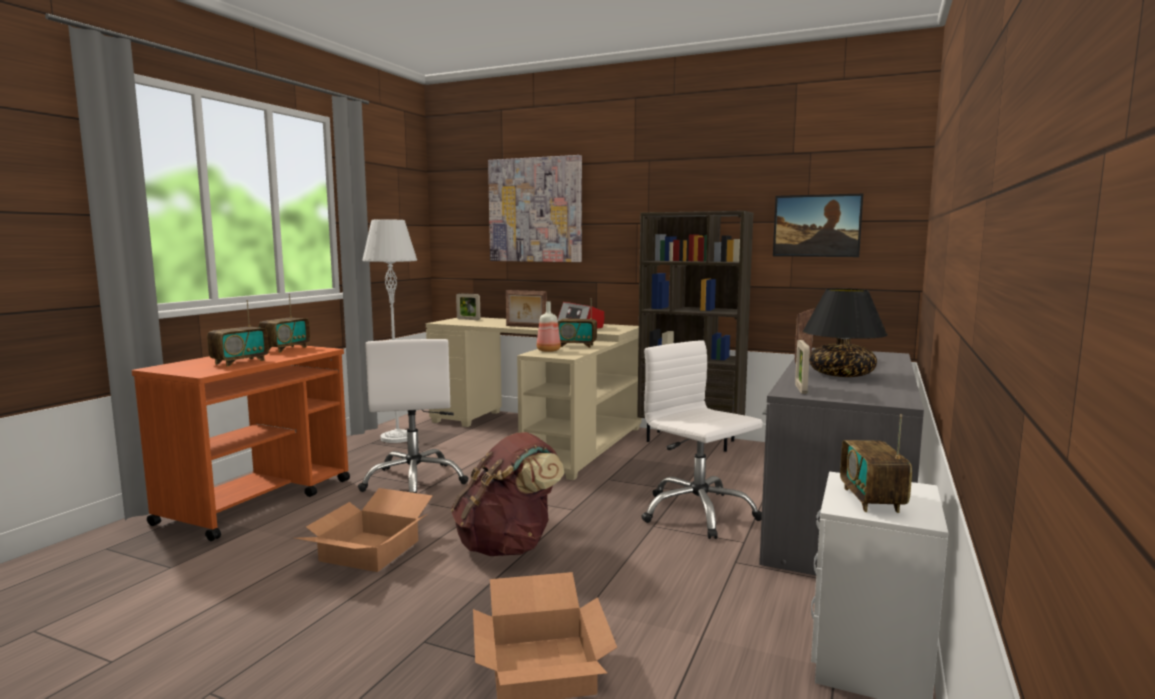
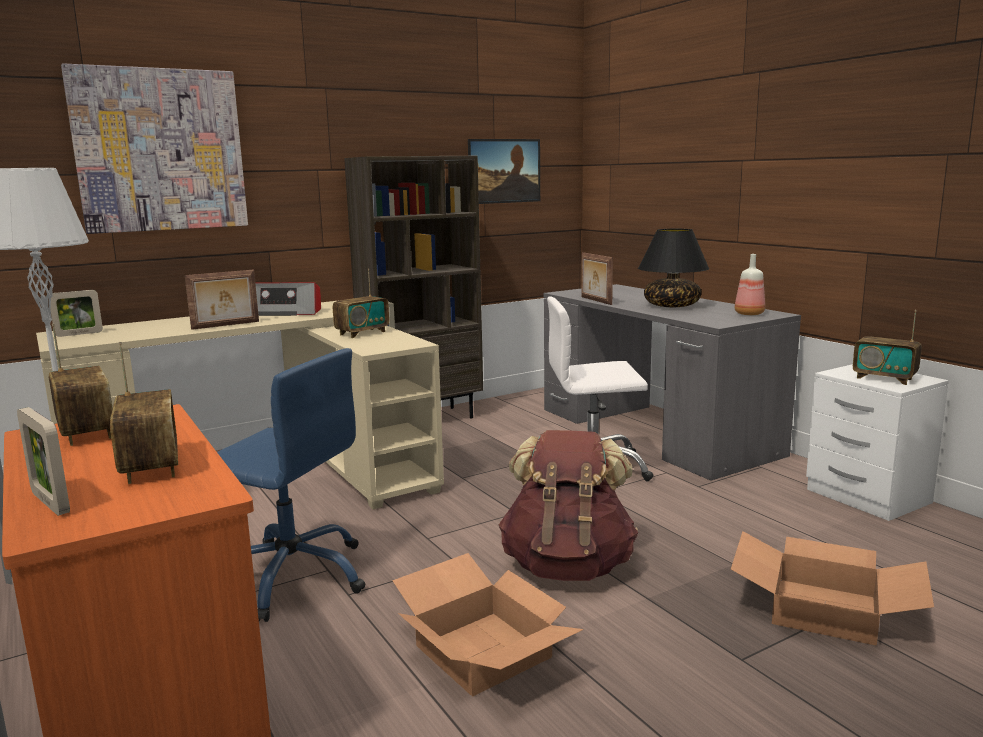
camera: 55 degrees left, 5 degrees up
(415, 481) = (292, 576): white office chair -> blue office chair
(548, 350) = (365, 344): bottle -> bottle (748, 314)
(800, 389) = (709, 320): picture frame -> picture frame (50, 503)

